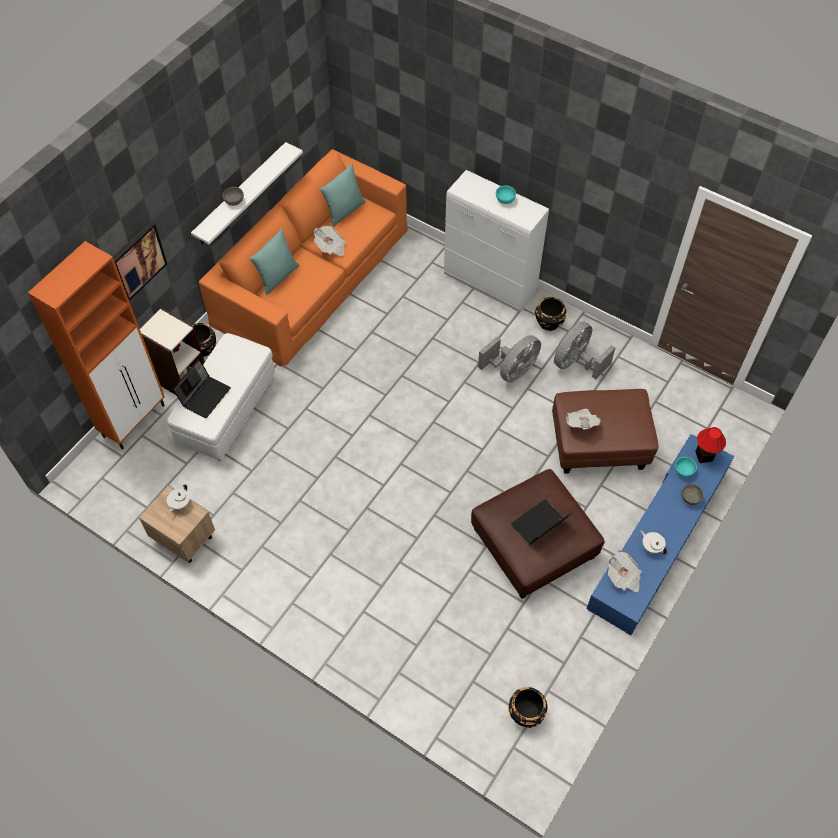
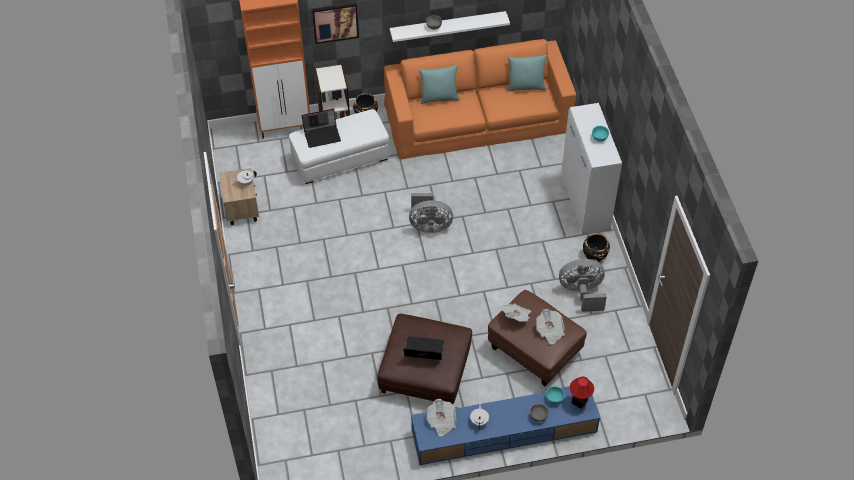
camera: 45 degrees right, 5 degrees down
(331, 247) = (491, 102): newspaper -> newspaper (550, 331)
(511, 371) = (533, 265): grey fan -> grey fan (429, 225)
(526, 713) = (312, 450): black planter -> none

